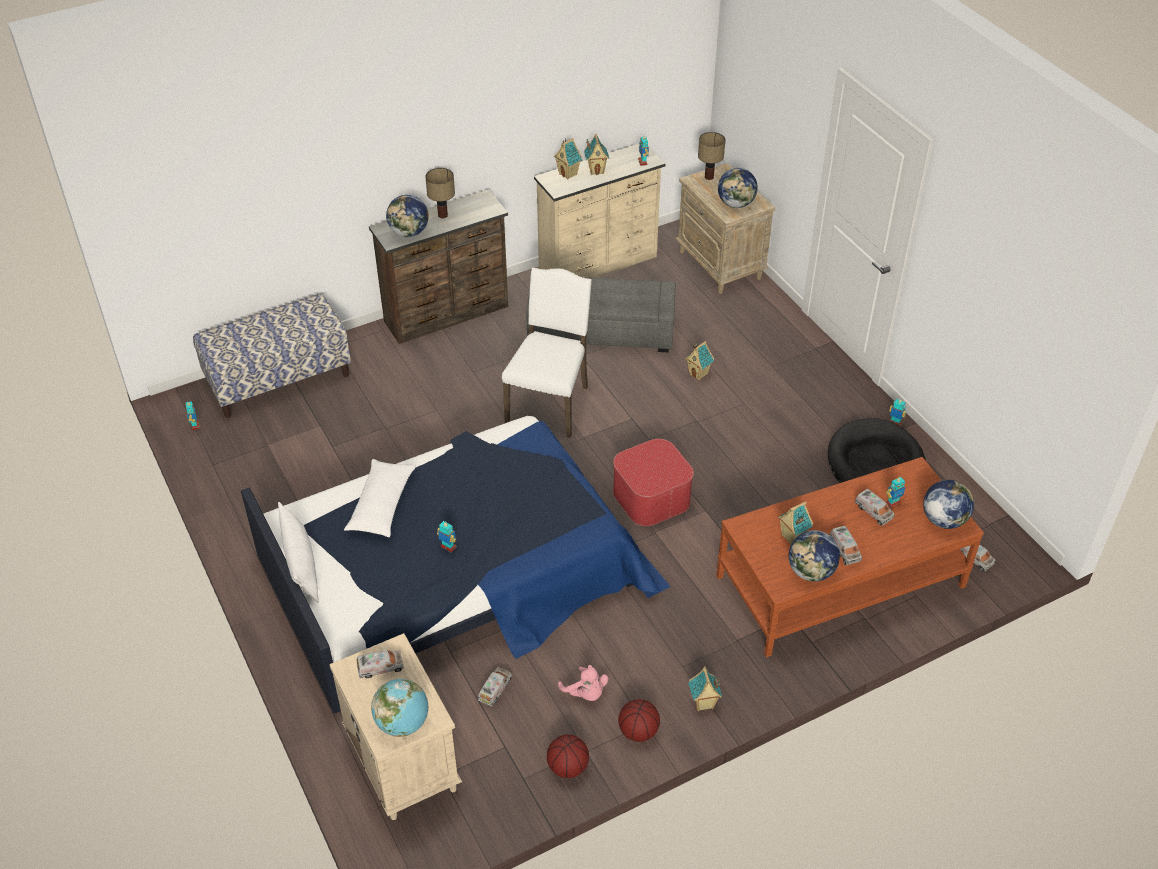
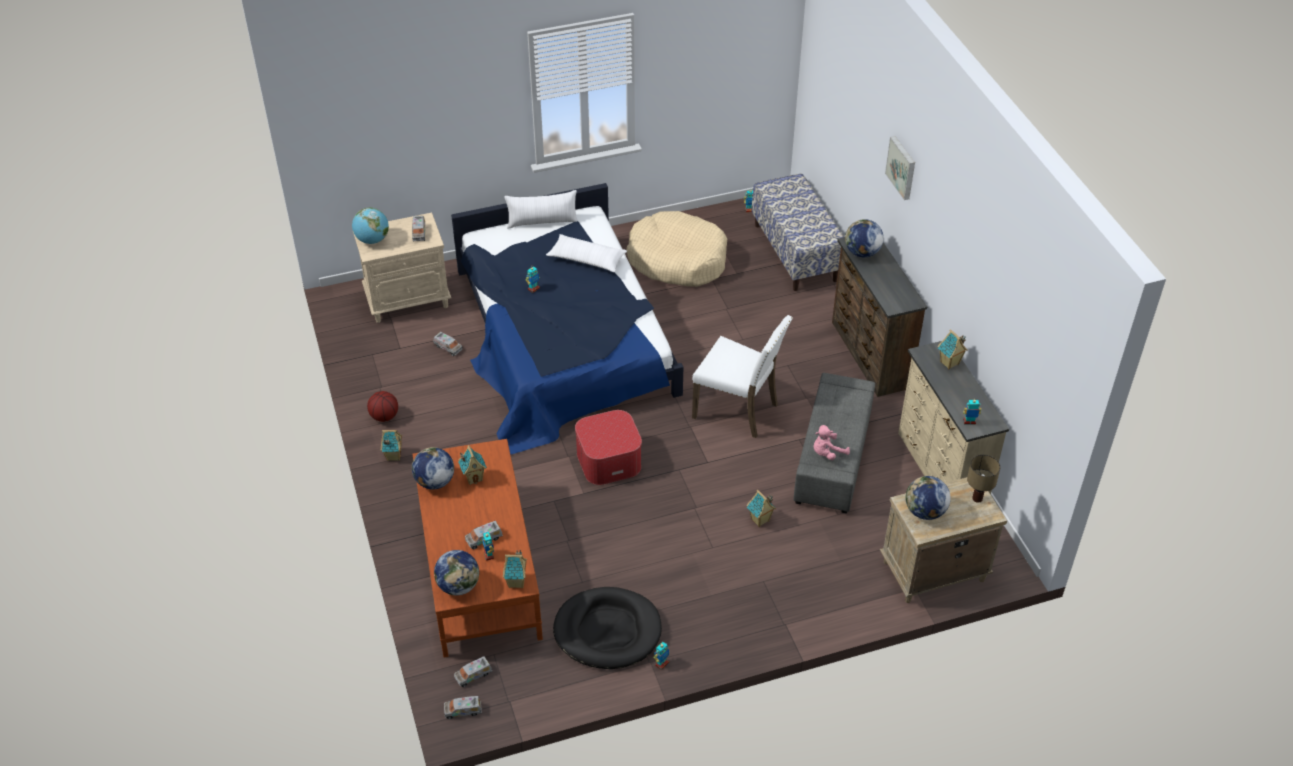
camera: 100 degrees right, 0 degrees up
(297, 481) = (677, 260): none -> beige dog bed
(383, 123) = (902, 167): none -> picture
(443, 215) = (887, 274): table lamp -> none
(567, 767) = (371, 376): basketball -> none
(585, 693) = (427, 393): pink plush toy -> pink plush toy (827, 453)
(596, 170) = (955, 384): toy house -> toy house (517, 582)
(844, 550) = (449, 508): toy truck -> toy truck (463, 710)

